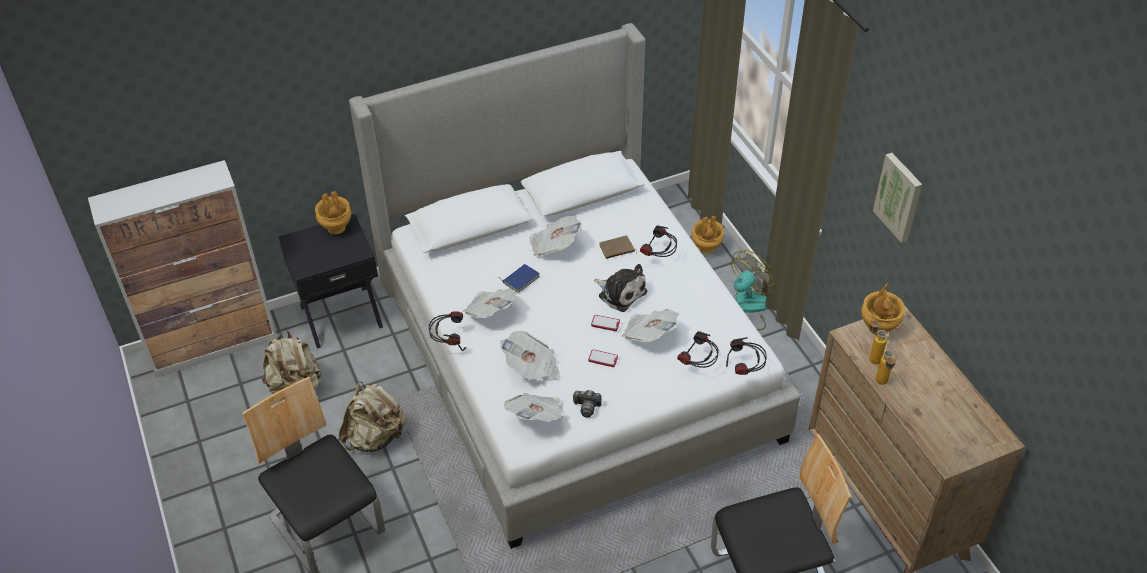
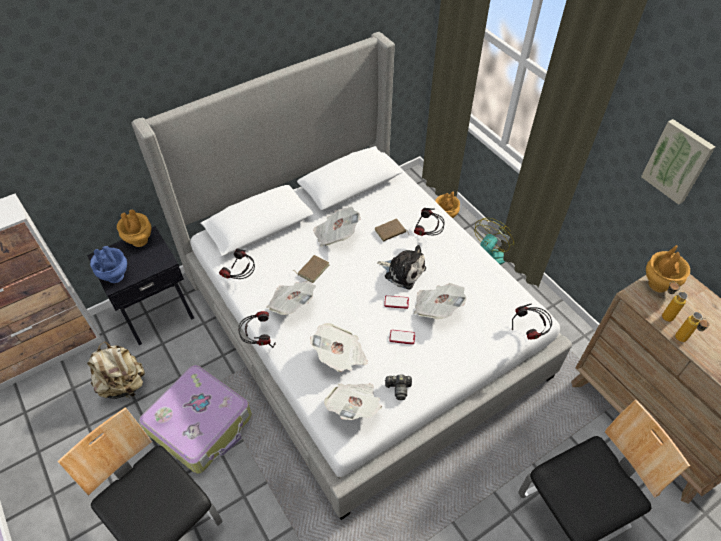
camera: 10 degrees left, 5 degrees up
(306, 262) = (115, 277): none -> blue vase
(375, 437) = (201, 424): beige backpack -> suitcase
(520, 279) = (312, 269): blue book -> brown book
(698, 366) = (487, 333): headphones -> headphones (241, 277)

